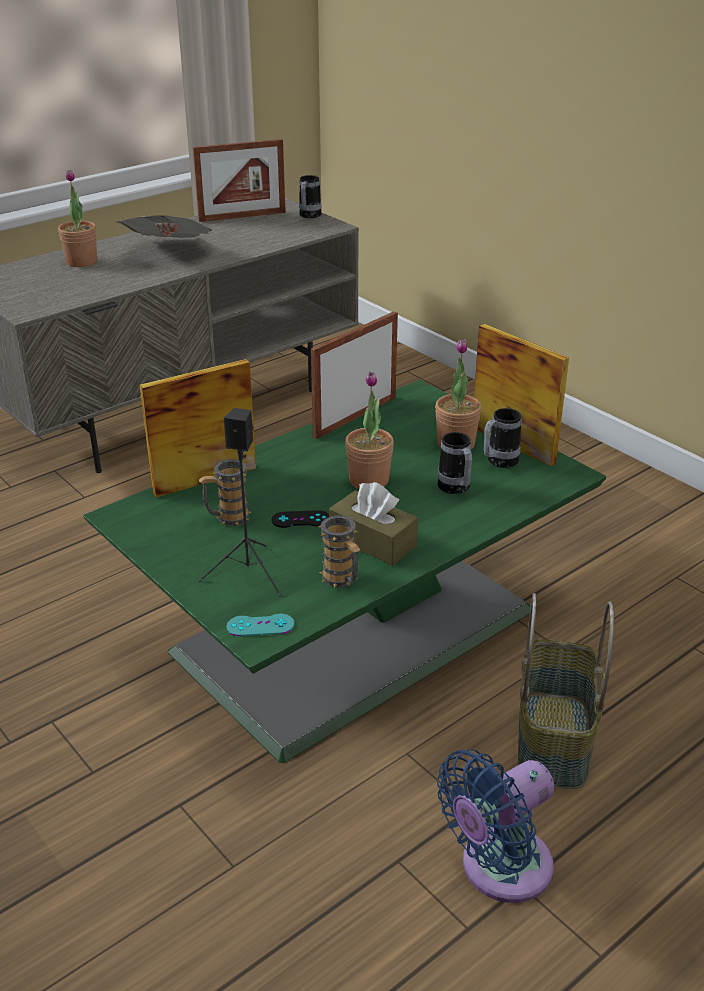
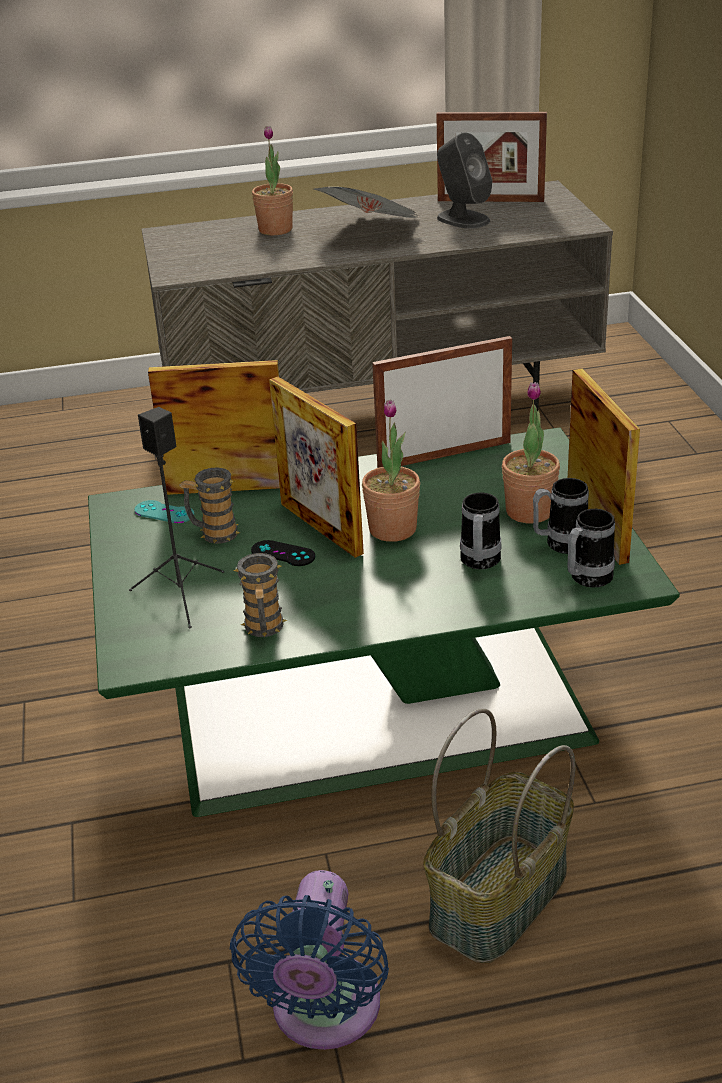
camera: 30 degrees right, 0 degrees up
(234, 233) = (462, 219): none -> grey speaker
(260, 625) = (144, 652): turquoise game controller -> turquoise game controller (164, 512)
(308, 216) = (566, 210): mug -> mug (586, 580)
(312, 493) = (321, 528): none -> picture frame
(372, 541) = (334, 597): brown tissue box -> none
(498, 869) = (323, 1013): blue fan -> blue fan turned 75 degrees counterclockwise

